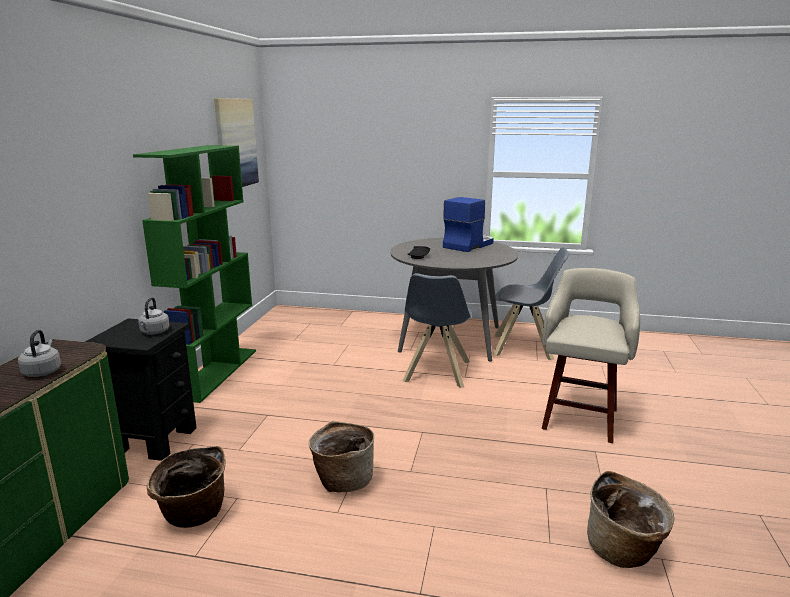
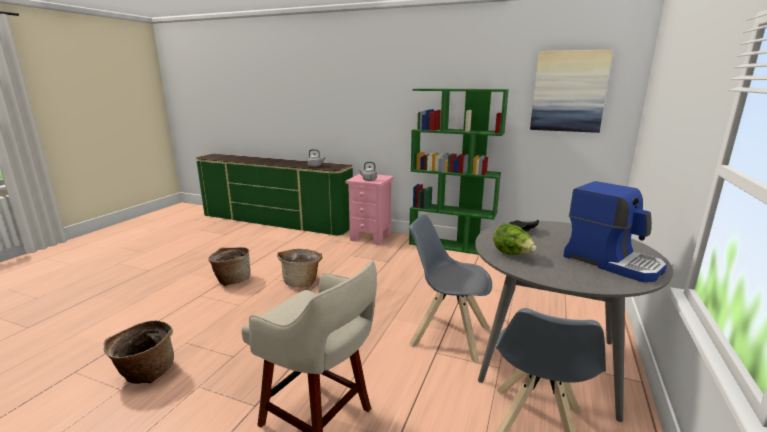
camera: 100 degrees right, 0 degrees up
(155, 439) = (371, 237): black nightstand -> pink nightstand
(193, 515) = (301, 248): basket -> basket (232, 280)
(474, 261) = (512, 254): none -> lettuce

